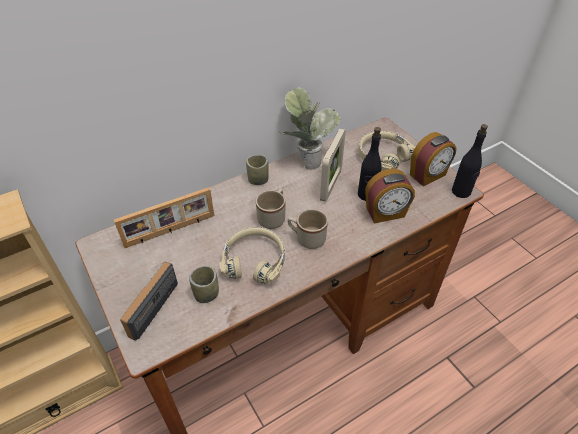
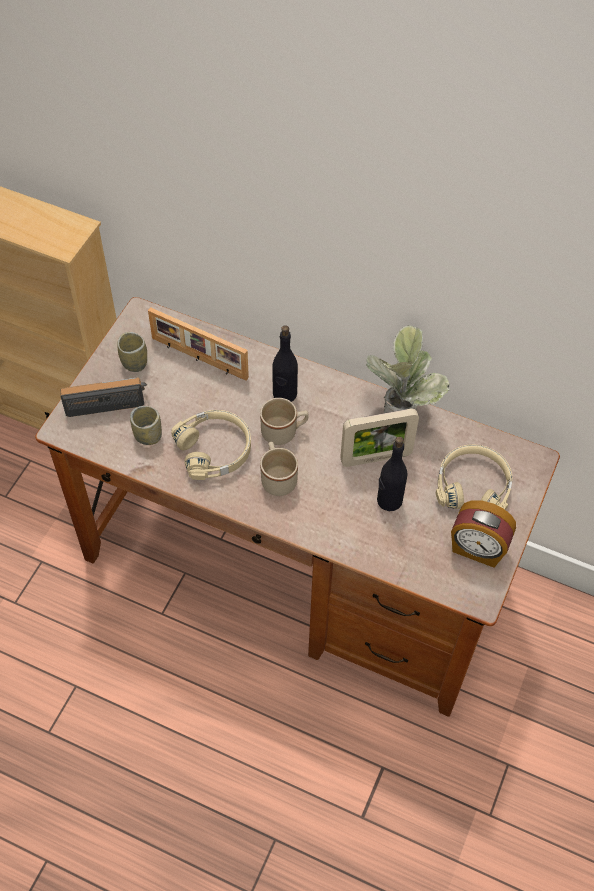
camera: 55 degrees right, 10 degrees up
(258, 180) = (328, 386): cup -> cup (134, 363)
(385, 213) = (373, 533): alarm clock -> none
(461, 192) = (476, 597): black bottle -> black bottle (284, 394)

